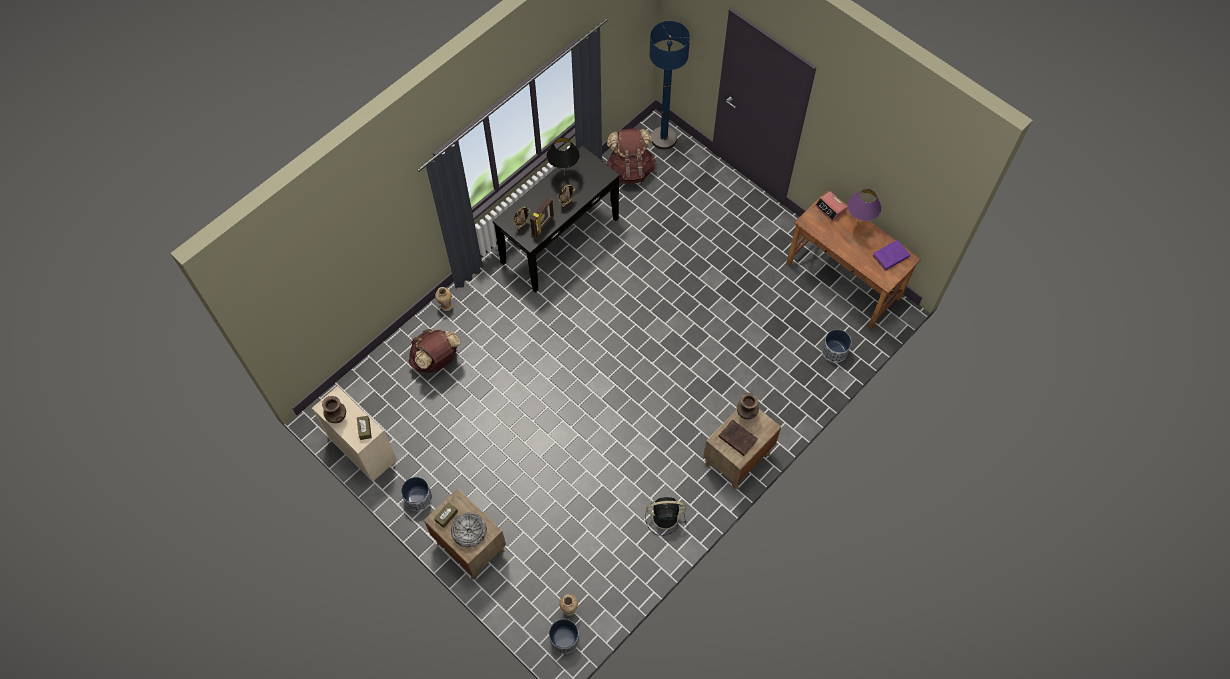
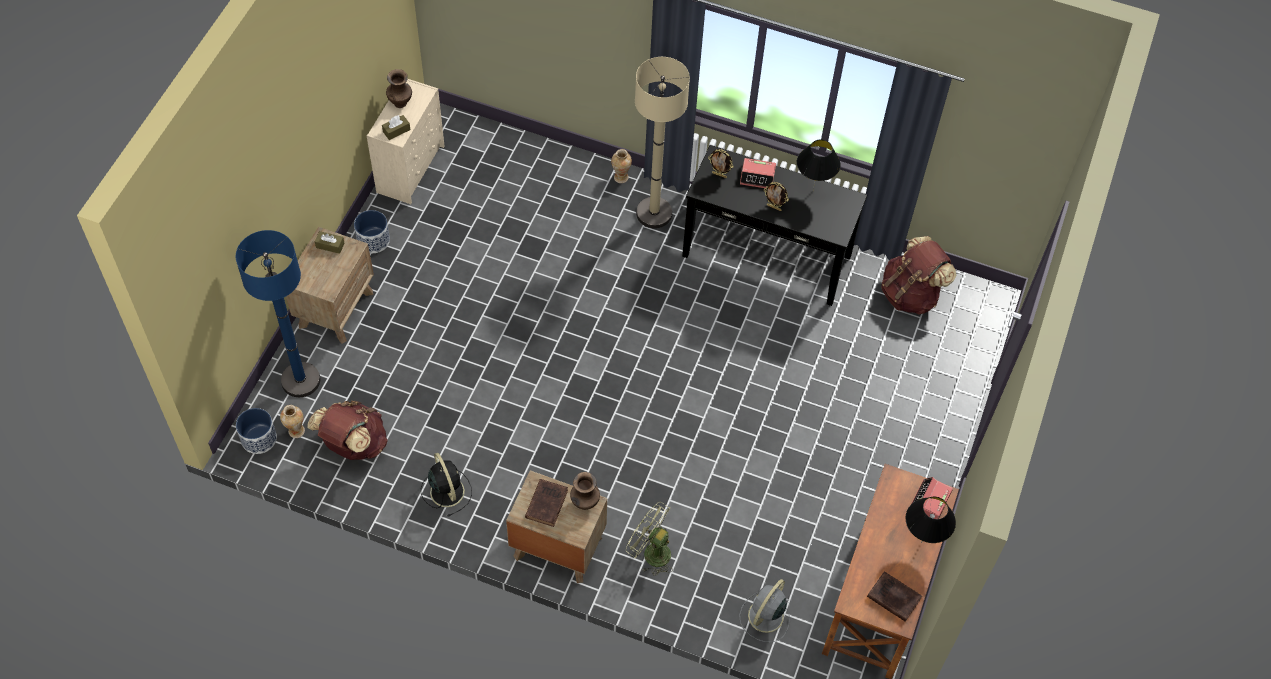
camera: 65 degrees right, 5 degrees down
(436, 360) = (547, 194): brown backpack -> brown backpack (353, 445)
(469, 531) = (320, 272): bowl -> none
(489, 296) = (654, 213): none -> beige floor lamp
(536, 203) = (757, 177): none -> alarm clock
(543, 225) = (730, 195): picture frame -> none
(663, 138) = (980, 315): blue floor lamp -> blue floor lamp (301, 380)
(763, 401) = (651, 552): none -> green fan
(834, 351) = (764, 617): planter -> grey fan
(857, 225) = (921, 543): purple table lamp -> black table lamp
(889, 257) = (892, 597): purple book -> brown book

